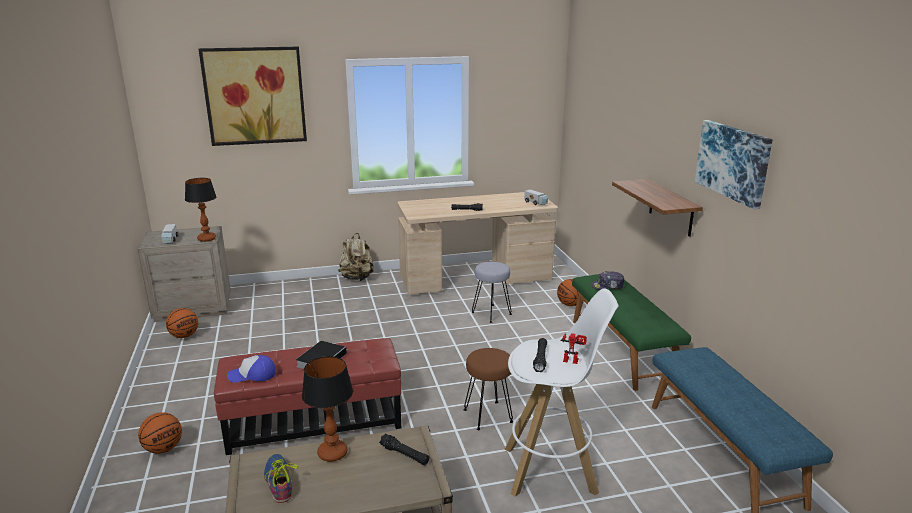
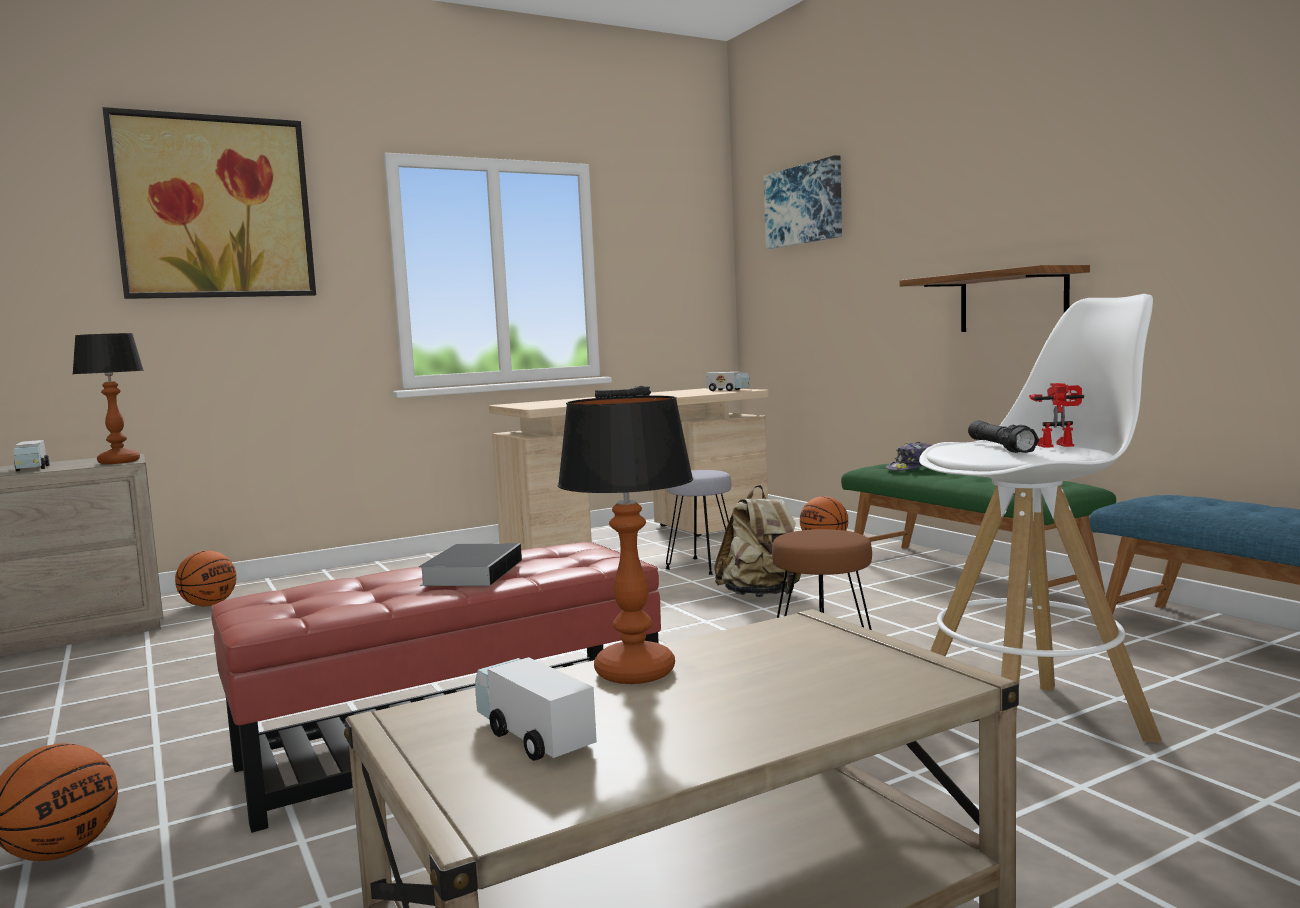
camera: 15 degrees left, 15 degrees down
(184, 336) = (67, 667): basketball -> basketball (209, 605)
(252, 375) = (319, 607): cap -> none
(279, 482) = (534, 735): shoe -> toy truck
(357, 278) = (418, 560): beige backpack -> beige backpack (763, 595)
(404, 455) = (818, 647): black flashlight -> none
(733, 162) = (1149, 158): picture -> picture (804, 205)

